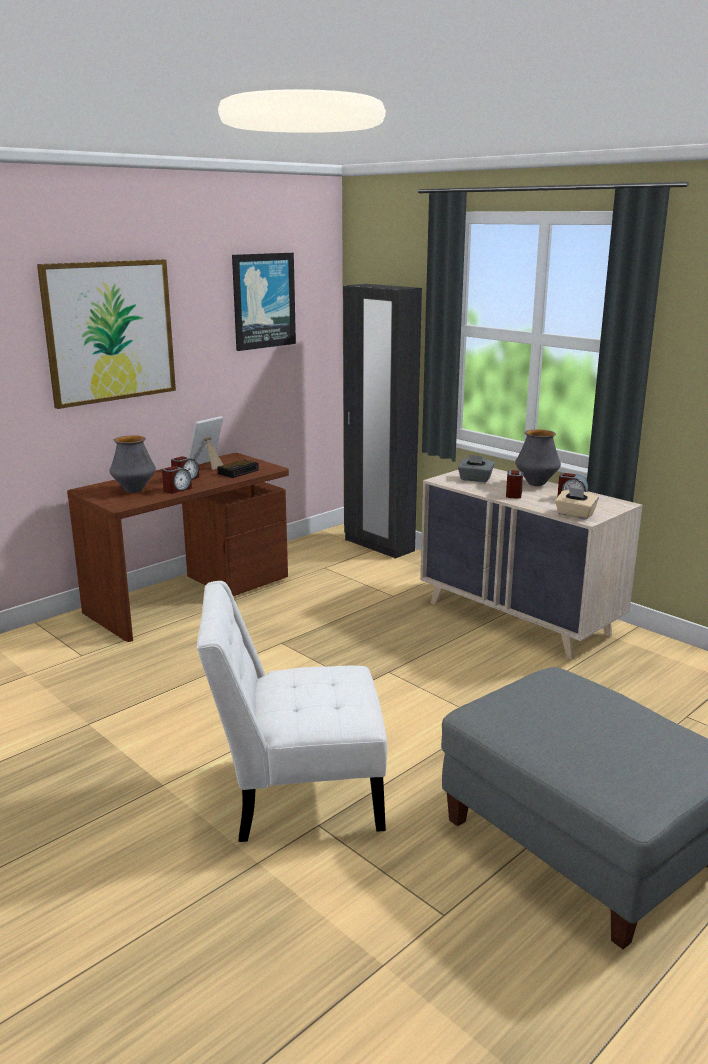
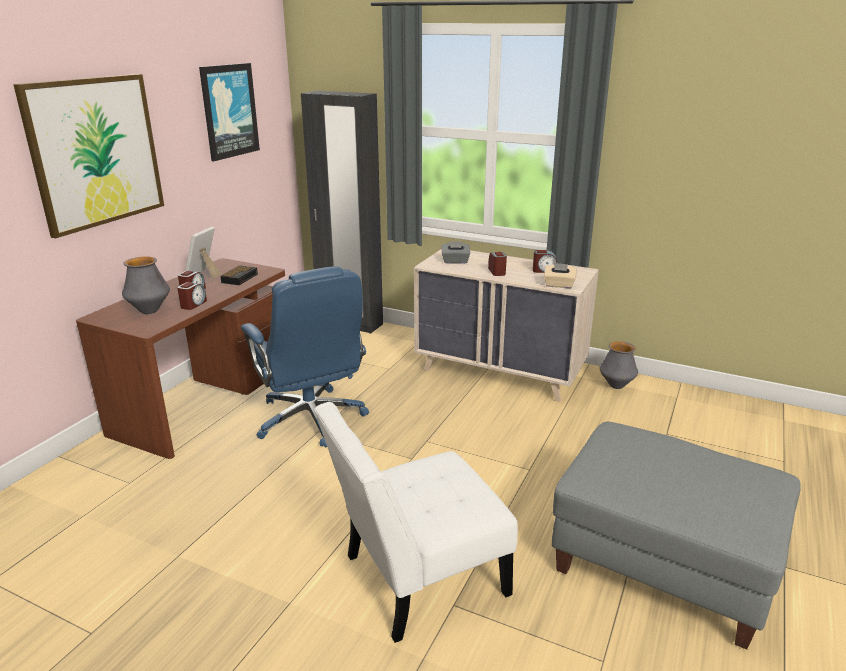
camera: 20 degrees left, 5 degrees up
(281, 630) = (311, 419): none -> blue office chair
(536, 484) = (506, 260): vase -> vase (616, 386)

